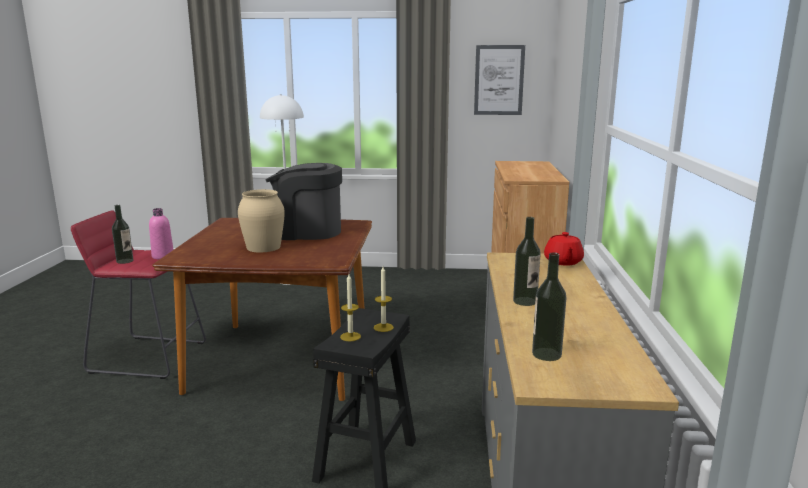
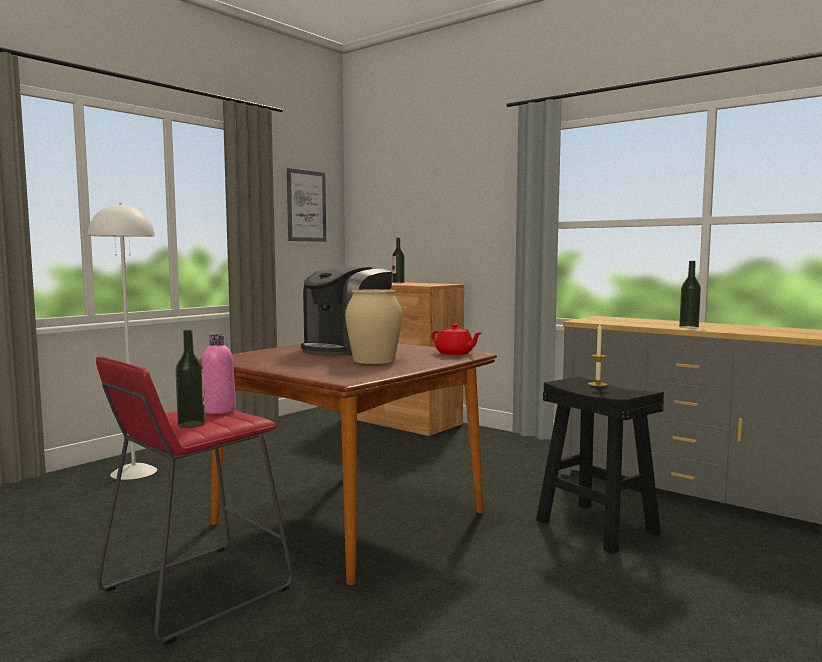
camera: 55 degrees left, 10 degrees down
(350, 336) = (607, 392): candle -> none
(546, 354) = (790, 333): bottle -> bottle (398, 282)
(563, 262) = (611, 318): red teapot -> red teapot (455, 353)

